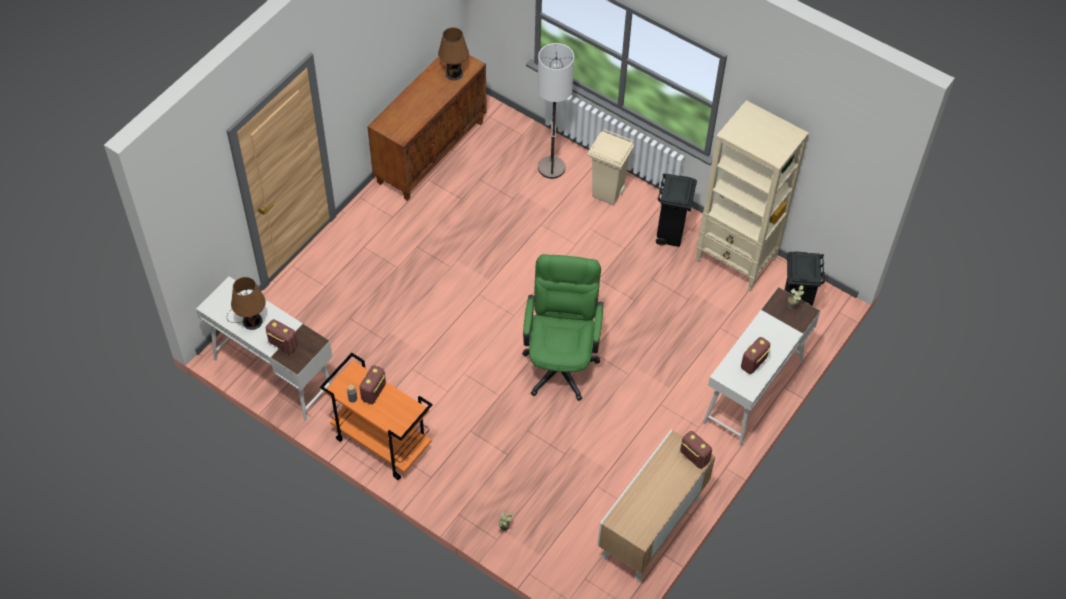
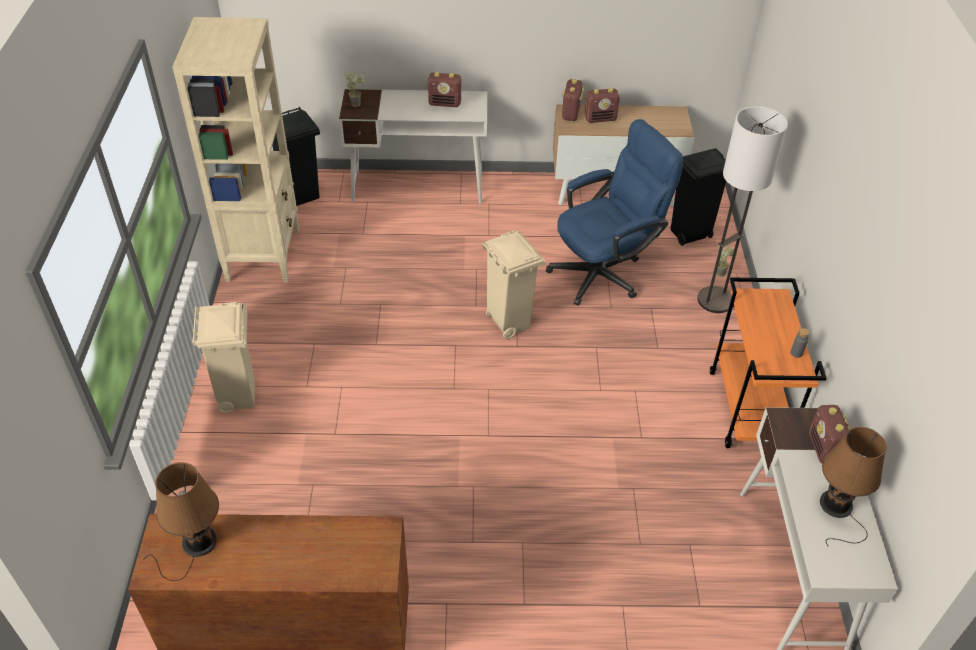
camera: 125 degrees left, 10 degrees down
(373, 392) = (769, 340): radio -> radio (600, 119)
(551, 168) = (230, 472): floor lamp -> floor lamp (715, 300)
(561, 360) = (508, 323): green office chair -> beige trash can
(564, 452) = (604, 272): none -> blue office chair
(670, 235) = (265, 316): black trash can -> black trash can (689, 235)

